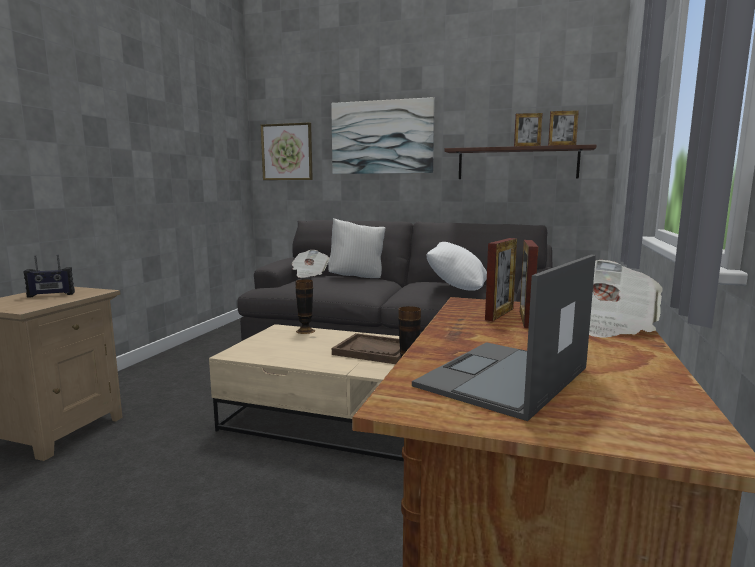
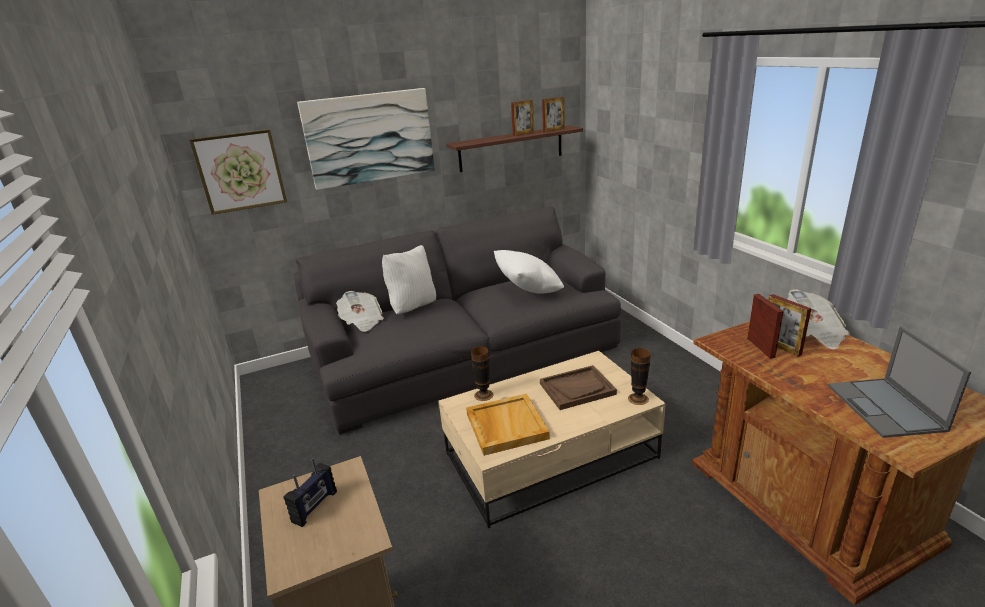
camera: 40 degrees left, 15 degrees up
(277, 347) = (505, 426): none -> beige tray

